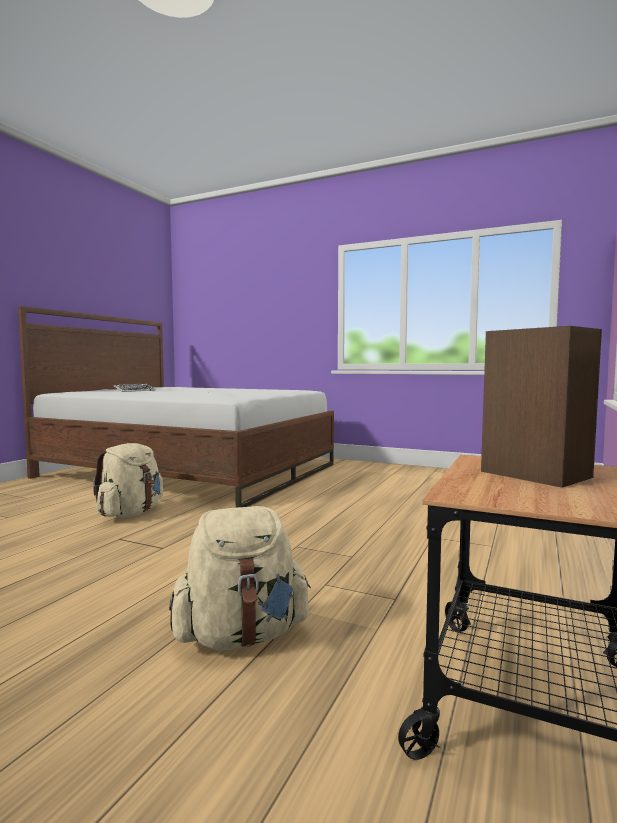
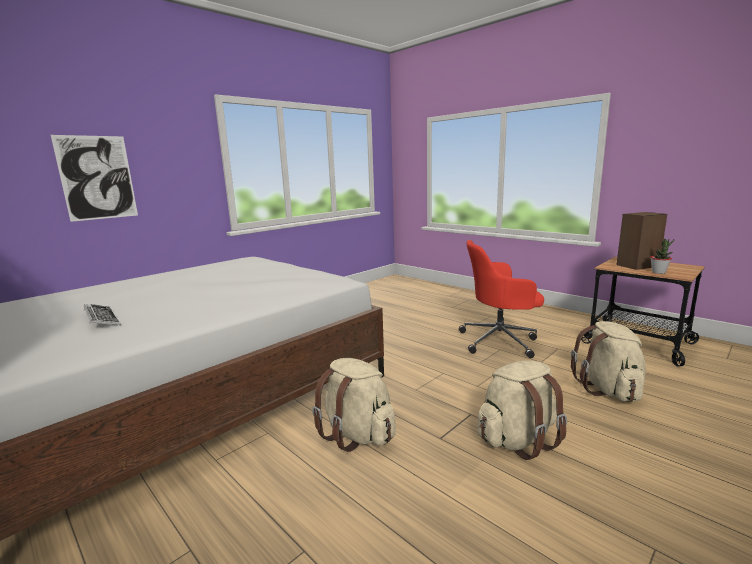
camera: 70 degrees left, 10 degrees up
(107, 570) = (518, 440): none -> beige backpack
(250, 319) = (97, 178): none -> picture
(386, 555) = (500, 341): none -> red office chair
(476, 482) = (658, 272): none -> potted plant

